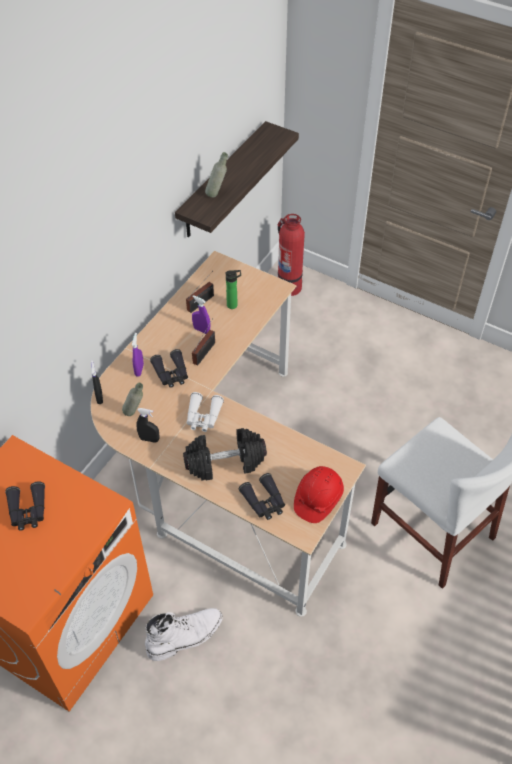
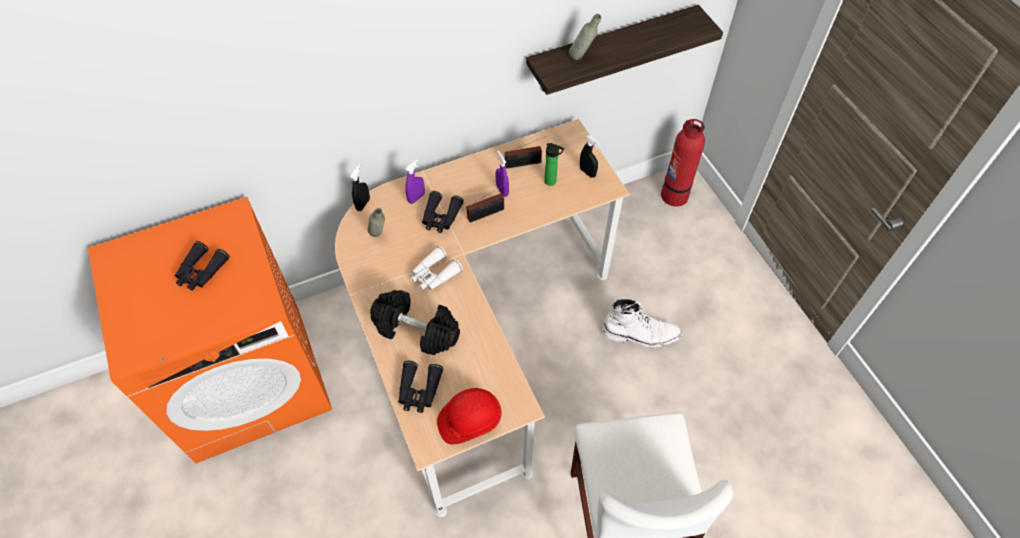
camera: 35 degrees right, 5 degrees up
(149, 439) = (371, 267): black spray bottle -> black spray bottle (587, 172)
(185, 636) = (329, 464): white boot -> white boot (641, 334)

